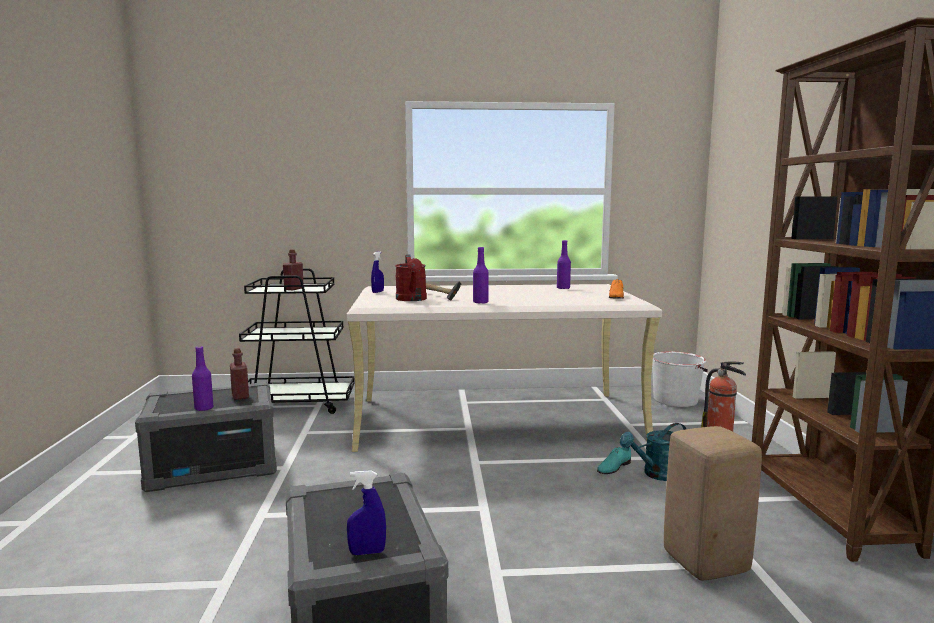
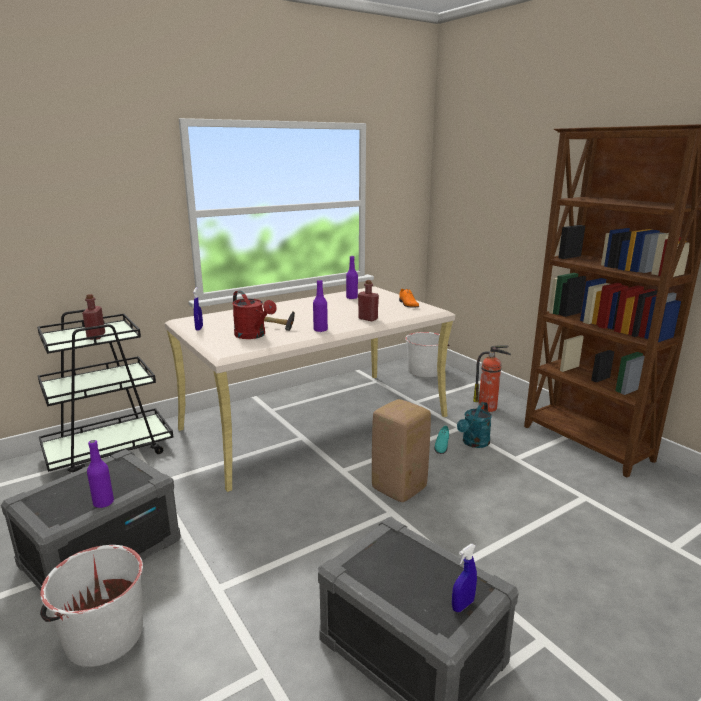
camera: 30 degrees left, 10 degrees up
(151, 517) = (103, 636): none -> white bucket
(240, 396) = (120, 475): red bottle -> red bottle (368, 319)
(705, 563) = (563, 507): beige stool -> beige stool (399, 489)

